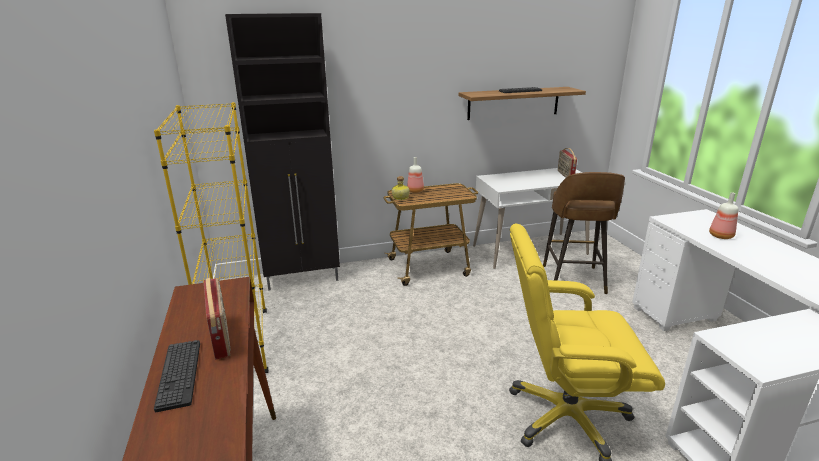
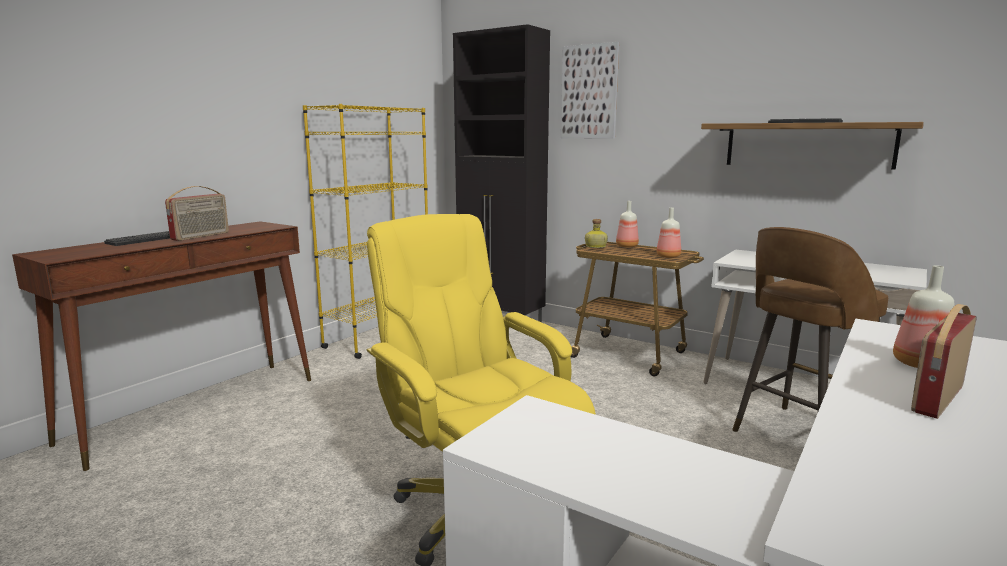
camera: 50 degrees right, 10 degrees down
(357, 69) = (589, 92): none -> picture
(457, 193) = (667, 256): none -> bottle
(565, 175) = (879, 272): radio -> radio (936, 398)

